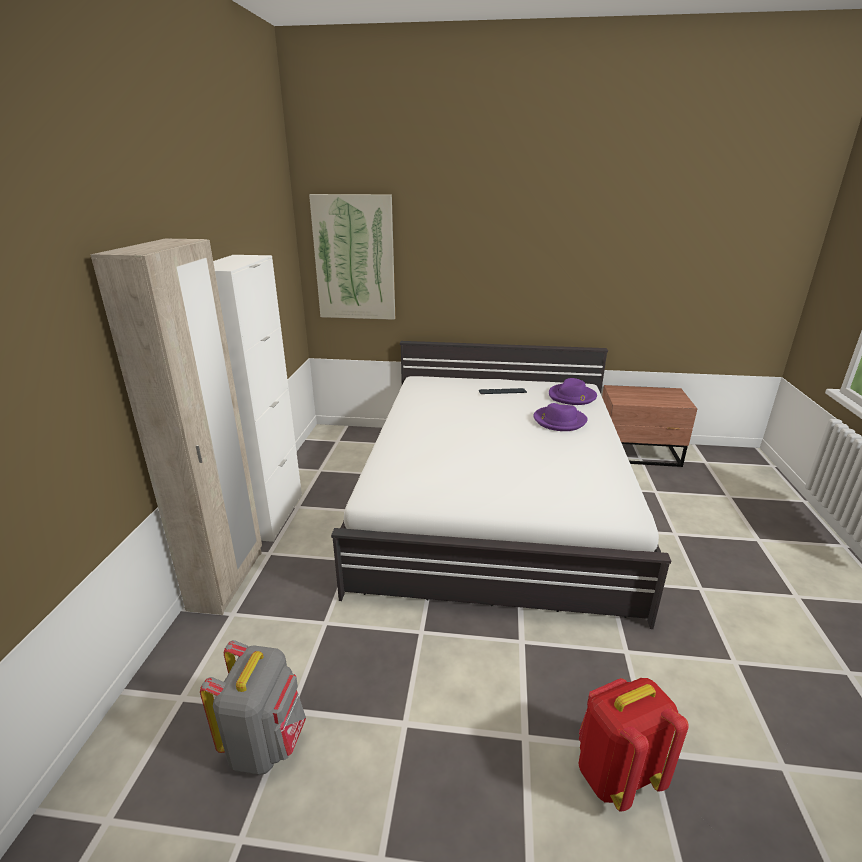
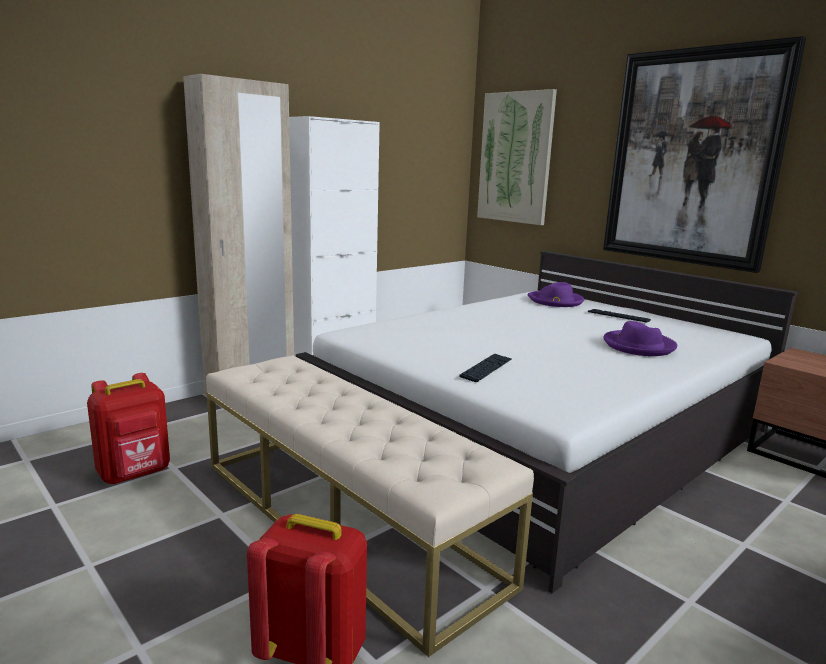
camera: 40 degrees right, 10 degrees down
(266, 743) = (135, 474): grey backpack -> red backpack
(490, 660) = (344, 519): none -> beige bench
(525, 257) = (692, 158): none -> picture
(528, 489) = (486, 369): none -> keyboard
(572, 397) = (702, 337): purple hat -> purple hat (556, 301)

